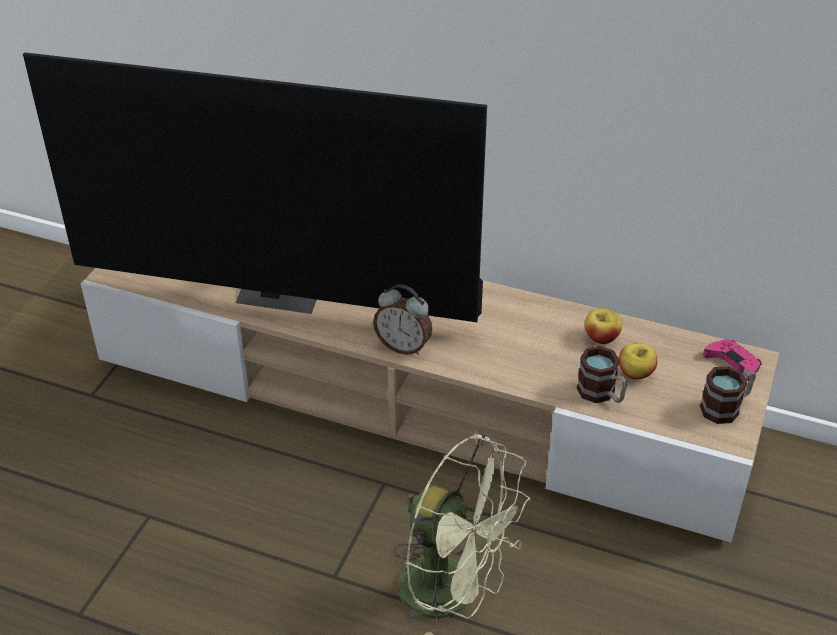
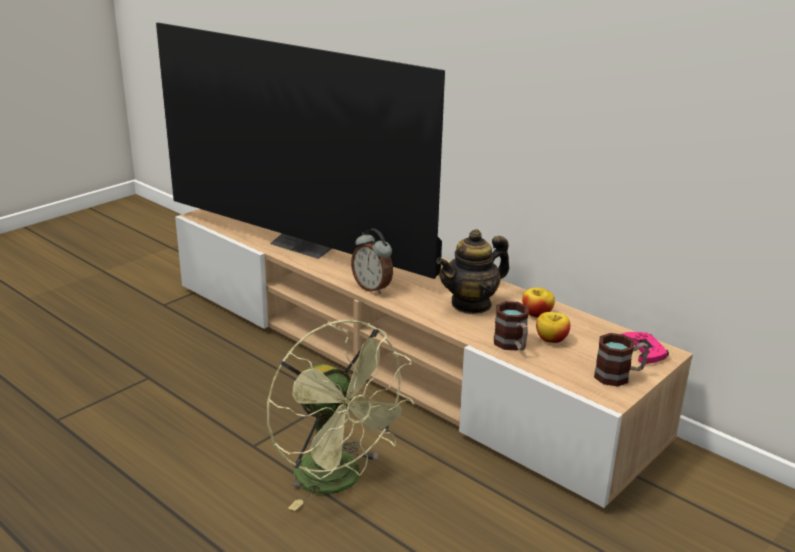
camera: 20 degrees right, 15 degrees down
(526, 342) = (471, 304): none -> teapot

